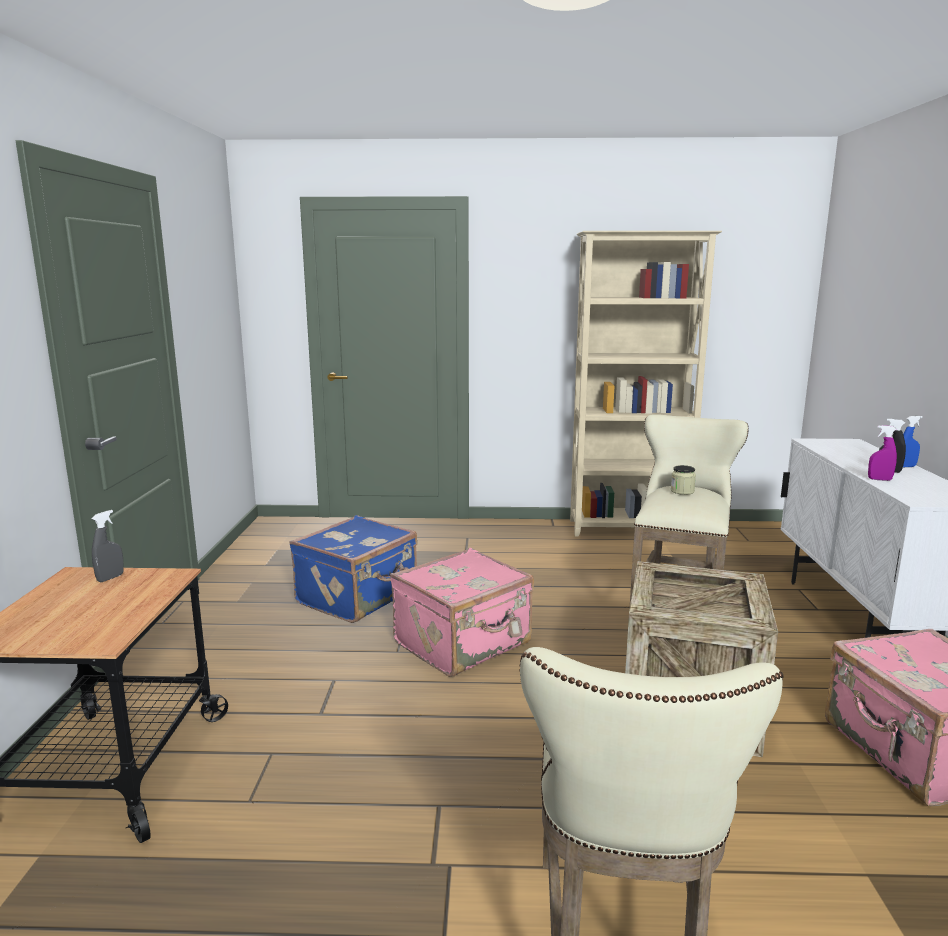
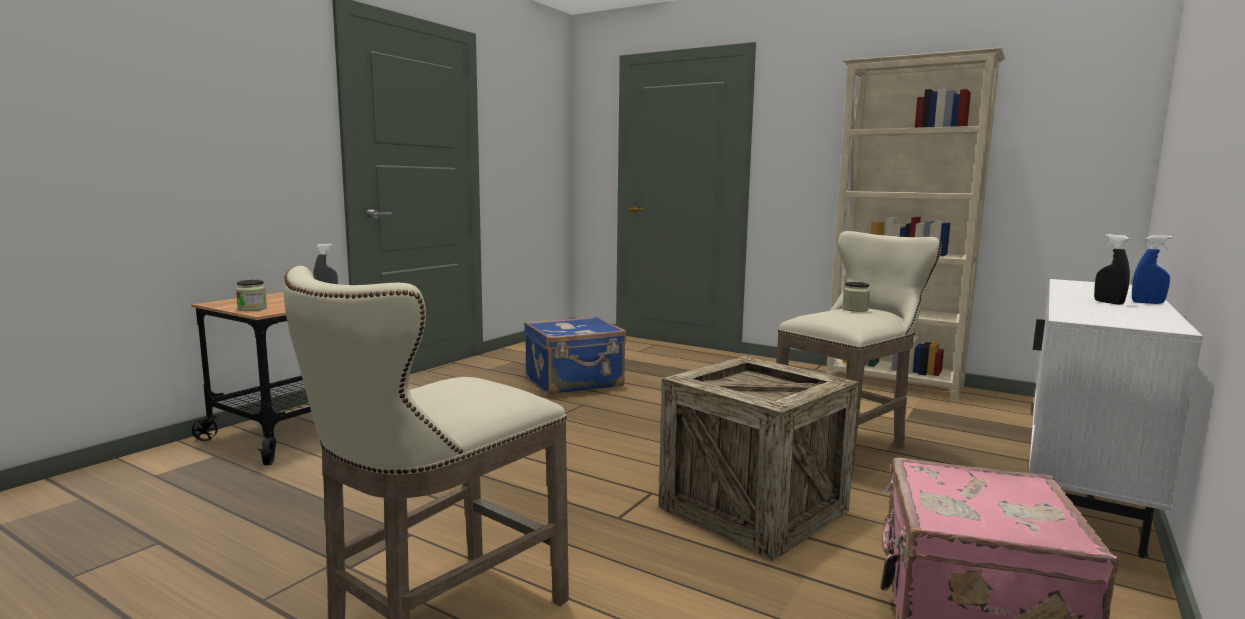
camera: 30 degrees right, 5 degrees down
(70, 638) = (252, 308): none -> jar
(464, 643) = (613, 424): pink suitcase -> none
(879, 479) = (1072, 305): purple spray bottle -> none

